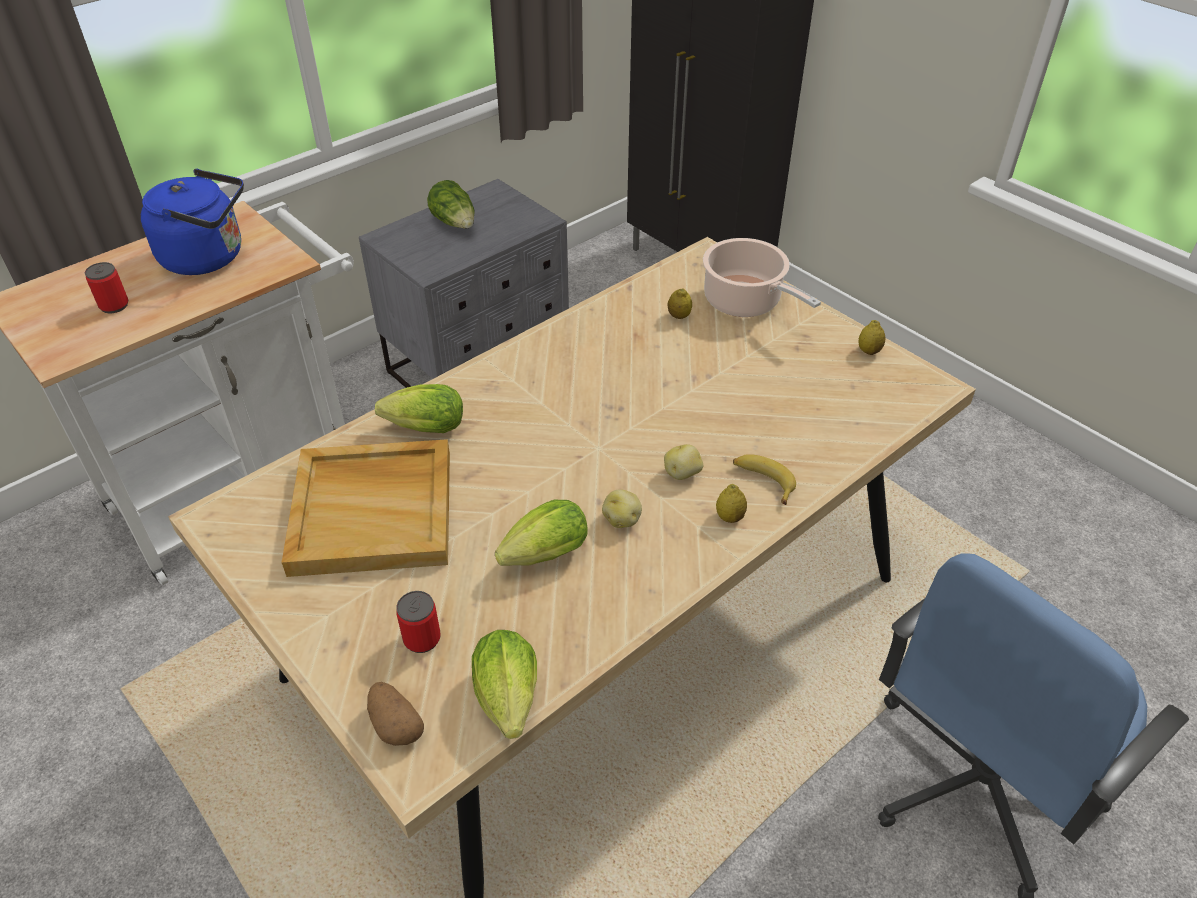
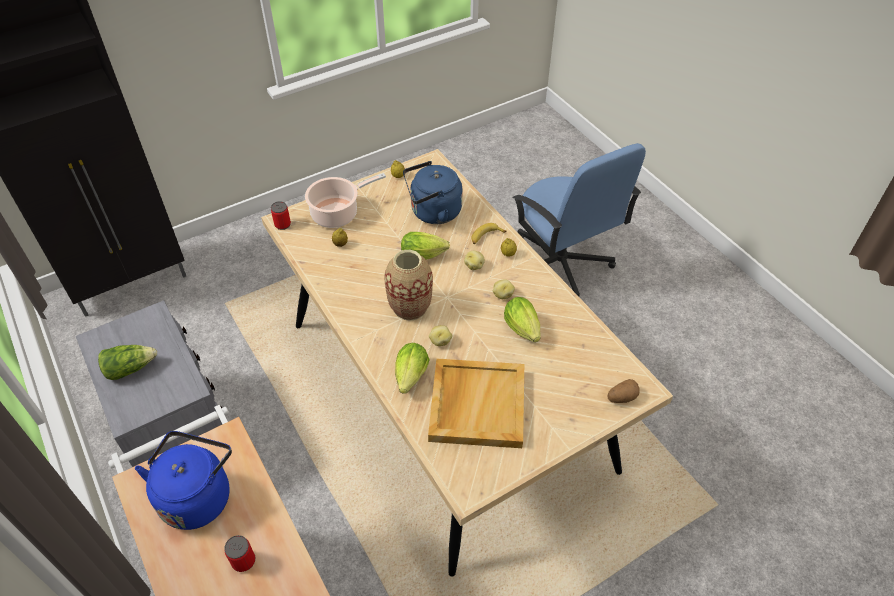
camera: 80 degrees left, 5 degrees up
(422, 639) = (571, 384): can -> can (282, 224)
(500, 451) = (440, 341): none -> potato
(508, 703) = (612, 352): lettuce -> lettuce (425, 255)
(566, 408) = (410, 307): none -> vase
(797, 404) = (433, 212): none -> blue kettle

